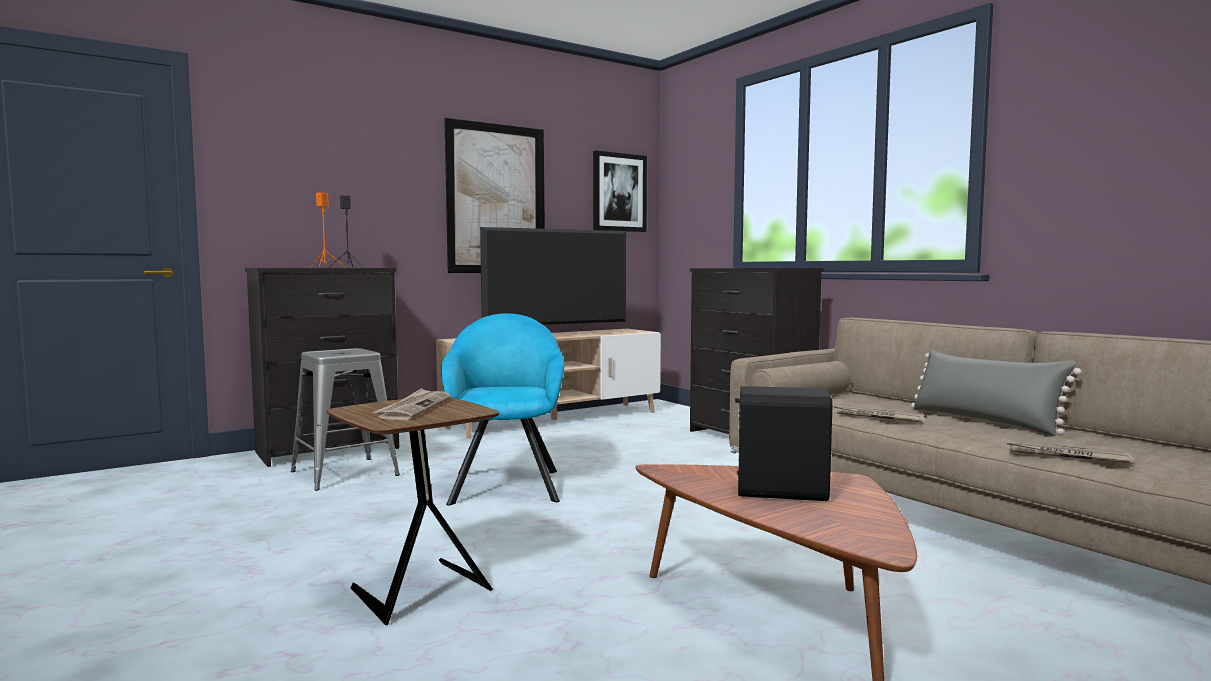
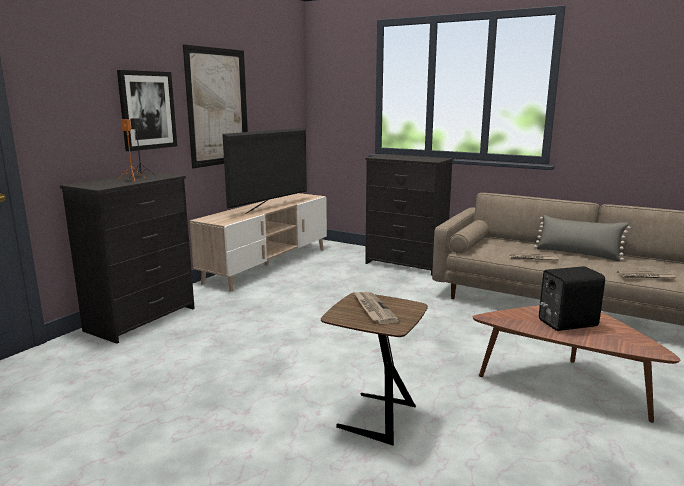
camera: 25 degrees left, 10 degrees up
(344, 473) = (189, 338): grey stool -> none
(506, 484) = (313, 326): turquoise armchair -> none
(619, 192) = (286, 95): picture -> picture (147, 110)

